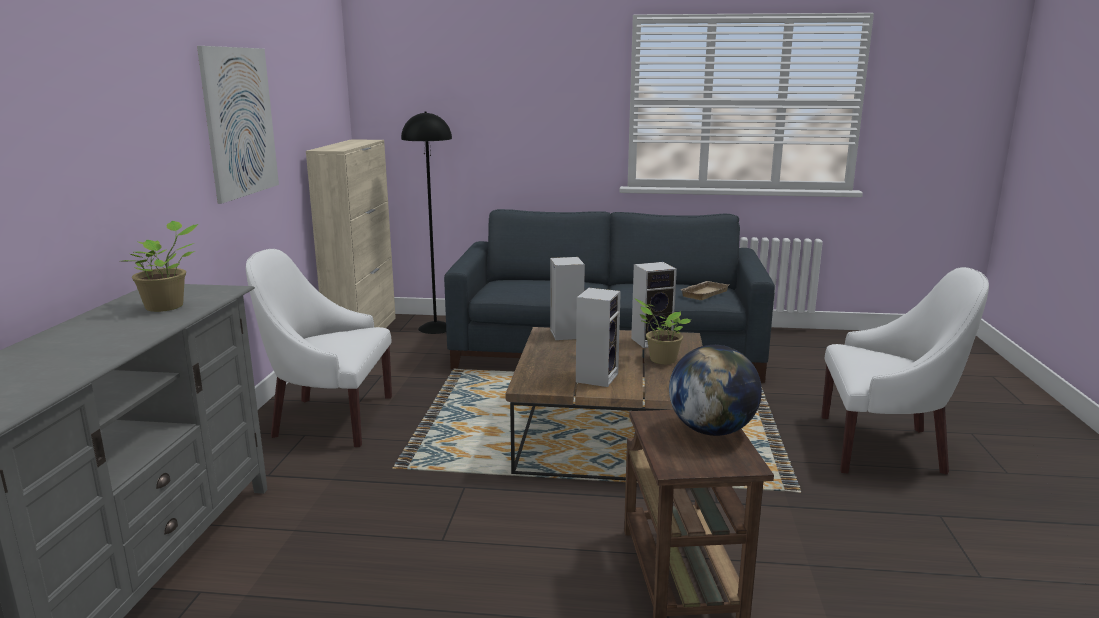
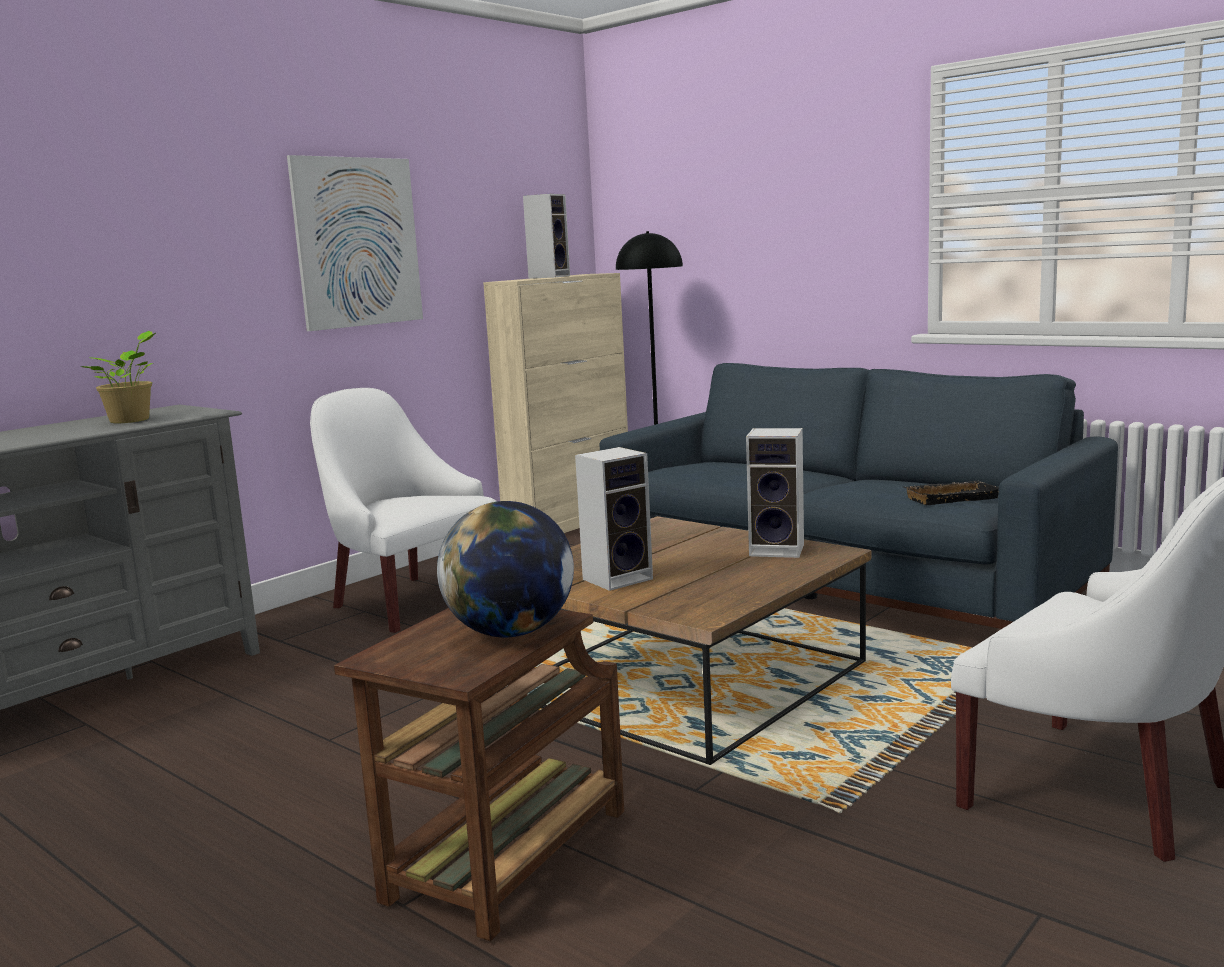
camera: 35 degrees right, 5 degrees down
(565, 333) = (680, 528): speaker -> speaker (549, 277)
(660, 359) = (743, 572): potted plant -> none
(703, 293) = (951, 498): beige tray -> black tray

